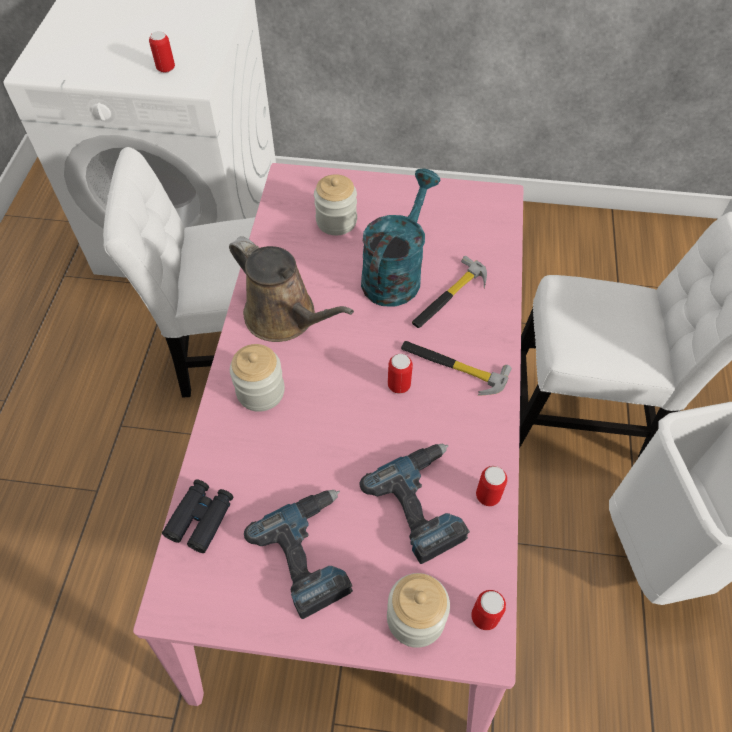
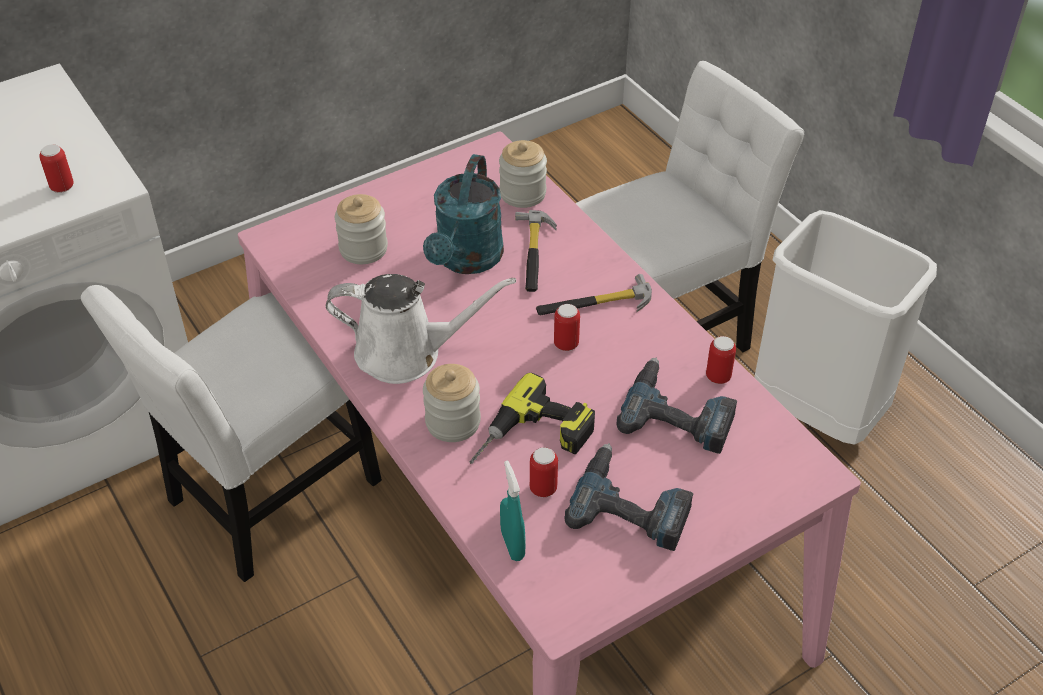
camera: 40 degrees left, 10 degrees down
(201, 518) = (512, 545): black binoculars -> turquoise spray bottle
(285, 317) = (407, 353): brown watering can -> white watering can
(297, 446) = (533, 441): none -> power drill
(395, 272) = (466, 260): turquoise watering can -> turquoise watering can turned 150 degrees counterclockwise
(415, 618) = (753, 491): jar -> jar (522, 193)
(484, 617) = (799, 456): can -> can (543, 489)

